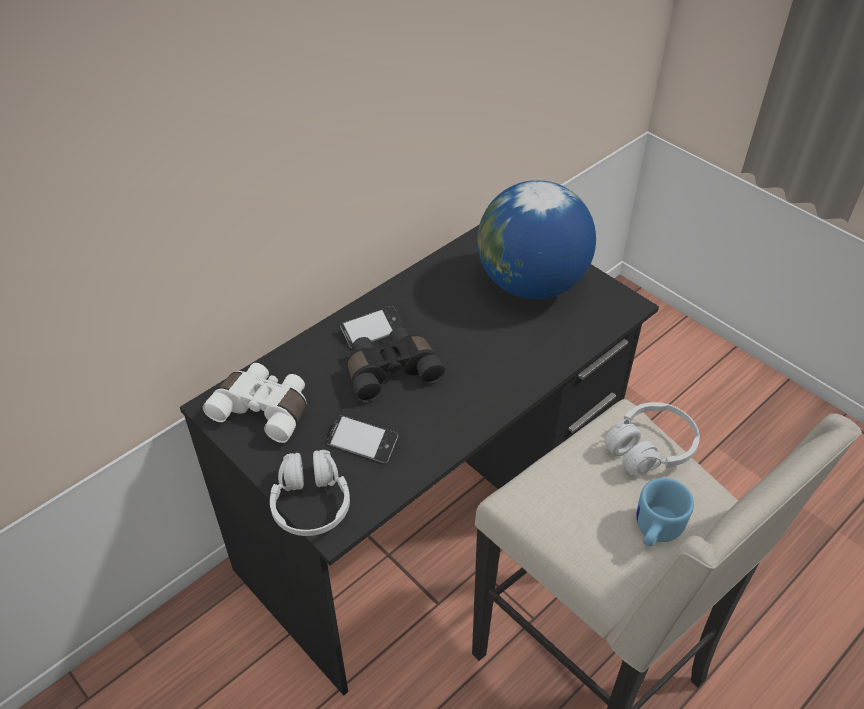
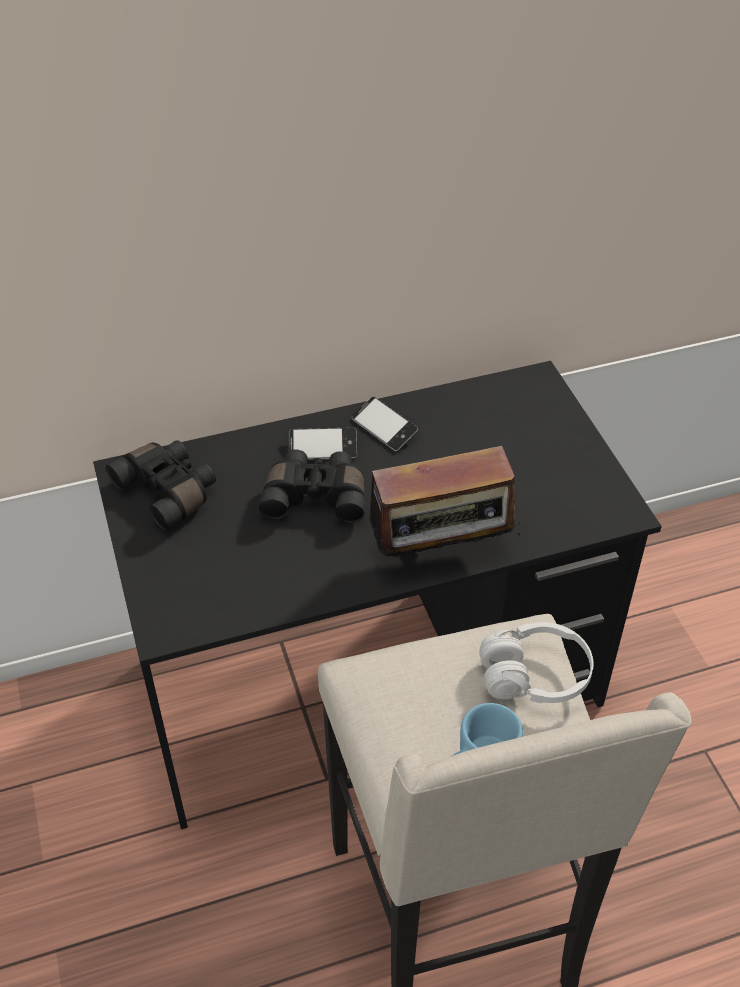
camera: 25 degrees right, 0 degrees up
(264, 409) = (169, 491): white binoculars -> black binoculars
(311, 503) = (156, 599): white headphones -> none
(362, 443) = (242, 559): phone -> phone (384, 428)
(517, 381) = (441, 553): none -> radio
(531, 284) = (527, 453): globe -> none

